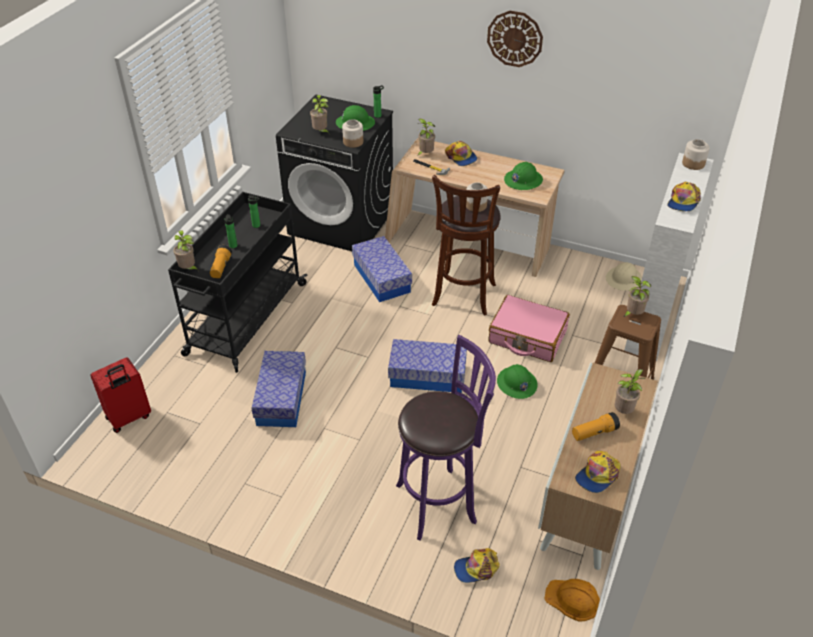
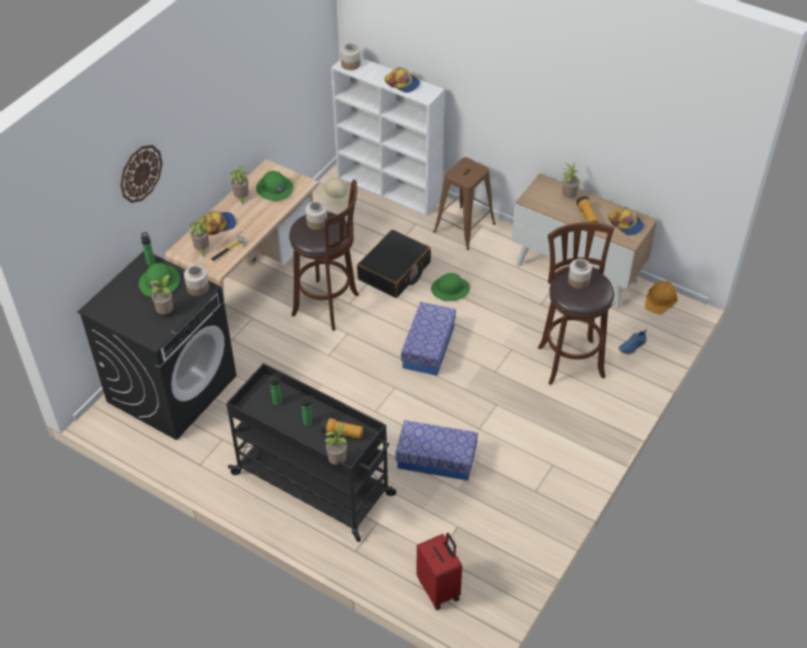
camera: 80 degrees left, 5 degrees up
(382, 278) = (281, 364): storage box -> none
(440, 502) = (570, 359): purple stool -> brown stool
(446, 411) = (578, 281): none -> jar
(476, 568) = (632, 347): cap -> blue shoe
(515, 38) = (209, 91): wall clock -> wall clock (140, 173)
(527, 337) = (394, 271): pink suitcase -> black suitcase
(632, 314) = (458, 171): potted plant -> potted plant (241, 199)

